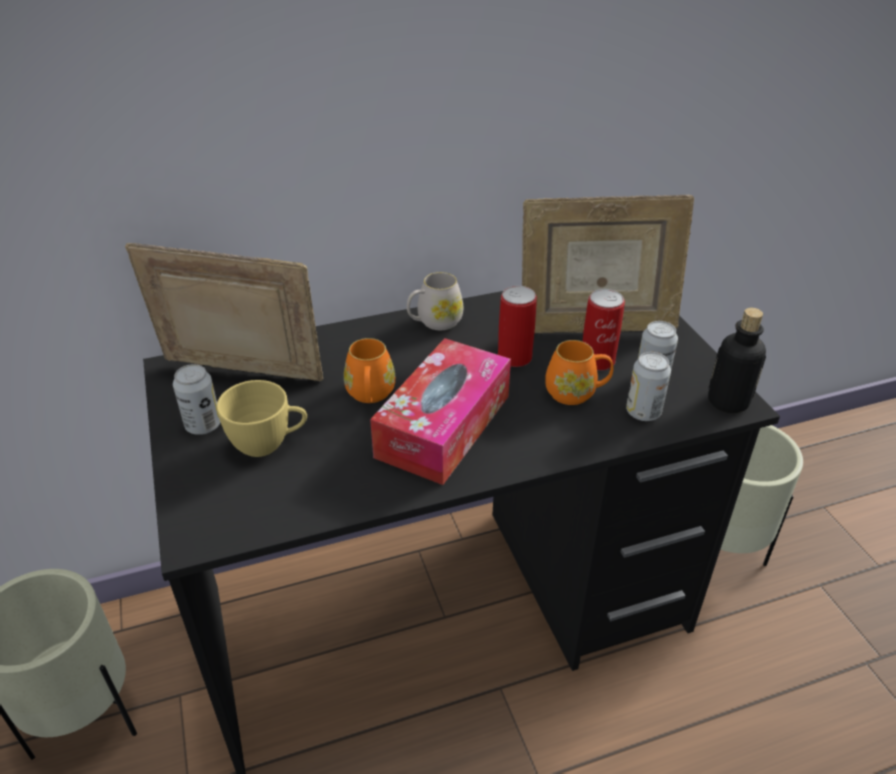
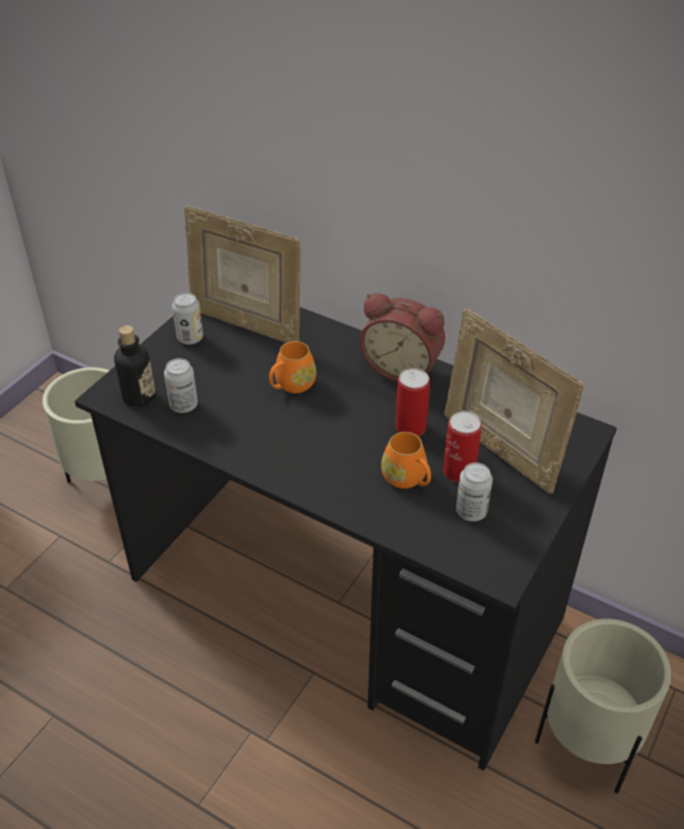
camera: 50 degrees right, 5 degrees up
(242, 378) = (246, 324): picture frame -> picture frame turned 150 degrees clockwise
(269, 444) = (203, 373): yellow cup -> none
(434, 322) = (402, 367): white mug -> alarm clock
(443, 426) = (299, 435): tissue box -> none
(643, 412) = (426, 525): can -> can (183, 405)
(728, 401) = (496, 567): bottle -> bottle (139, 397)

